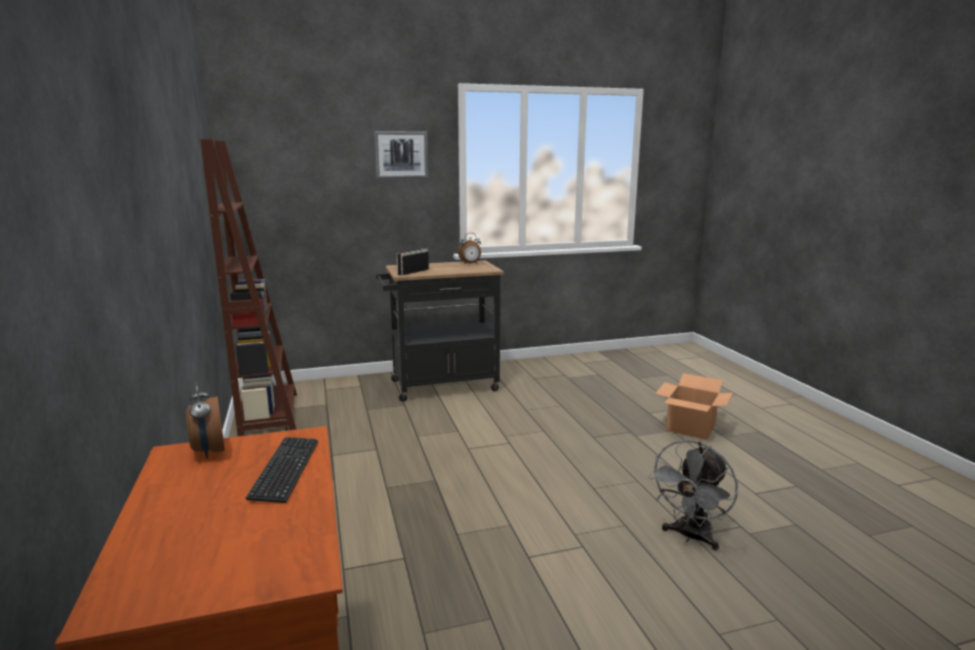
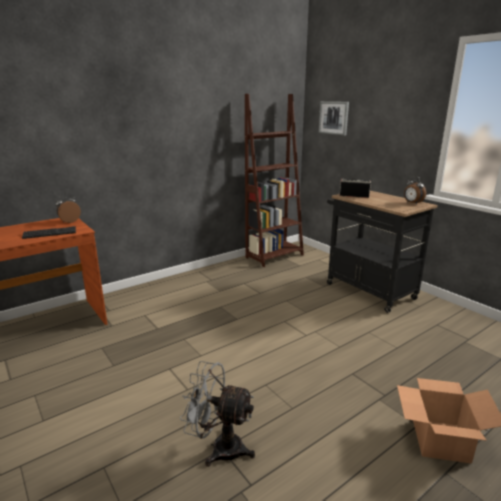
camera: 70 degrees right, 5 degrees up
(401, 155) = (402, 104): picture -> picture (333, 118)

